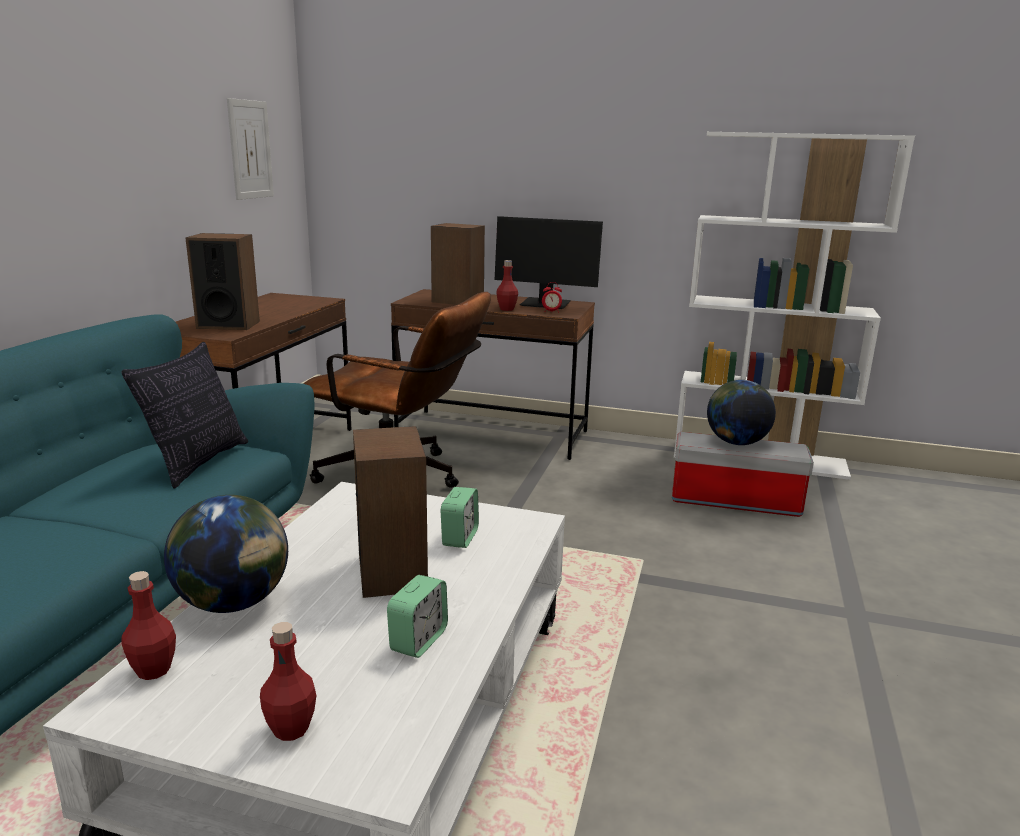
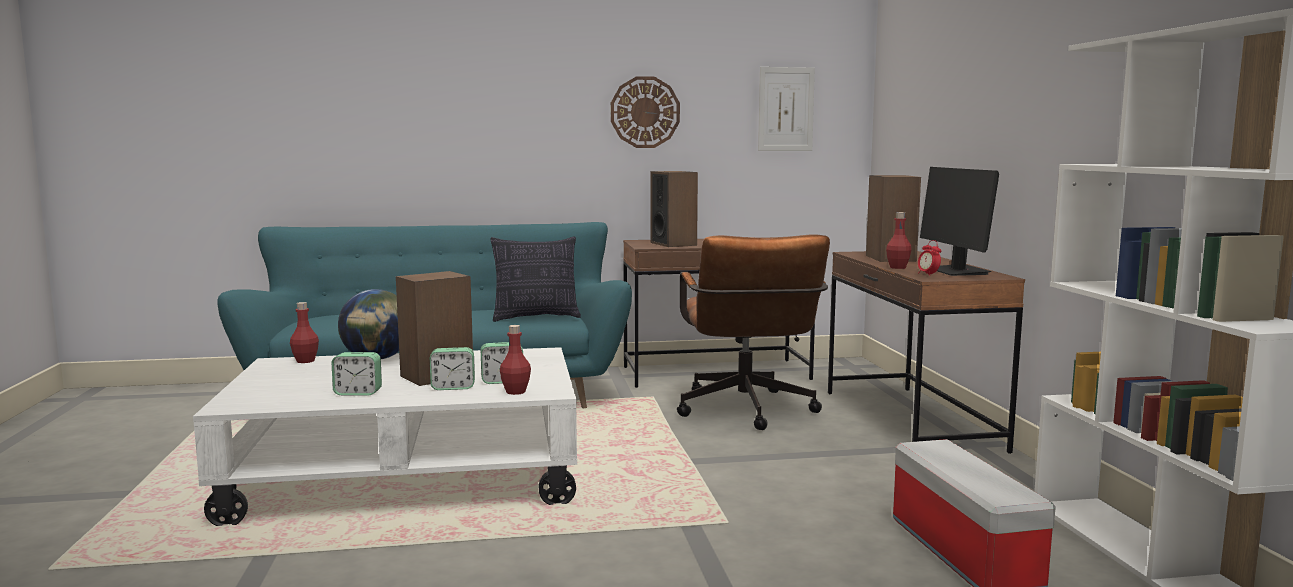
camera: 65 degrees right, 10 degrees down
(134, 155) = (645, 112): none -> wall clock
(291, 729) = (263, 387): red bottle -> red bottle (515, 392)
(458, 570) = (453, 387): none -> alarm clock
(736, 442) = (967, 465): globe -> none

